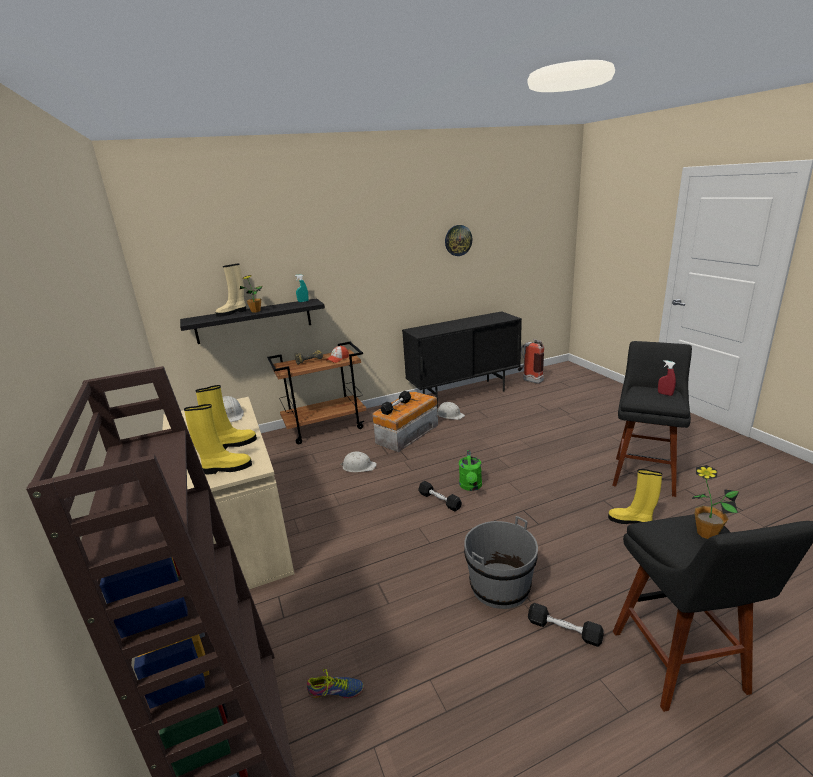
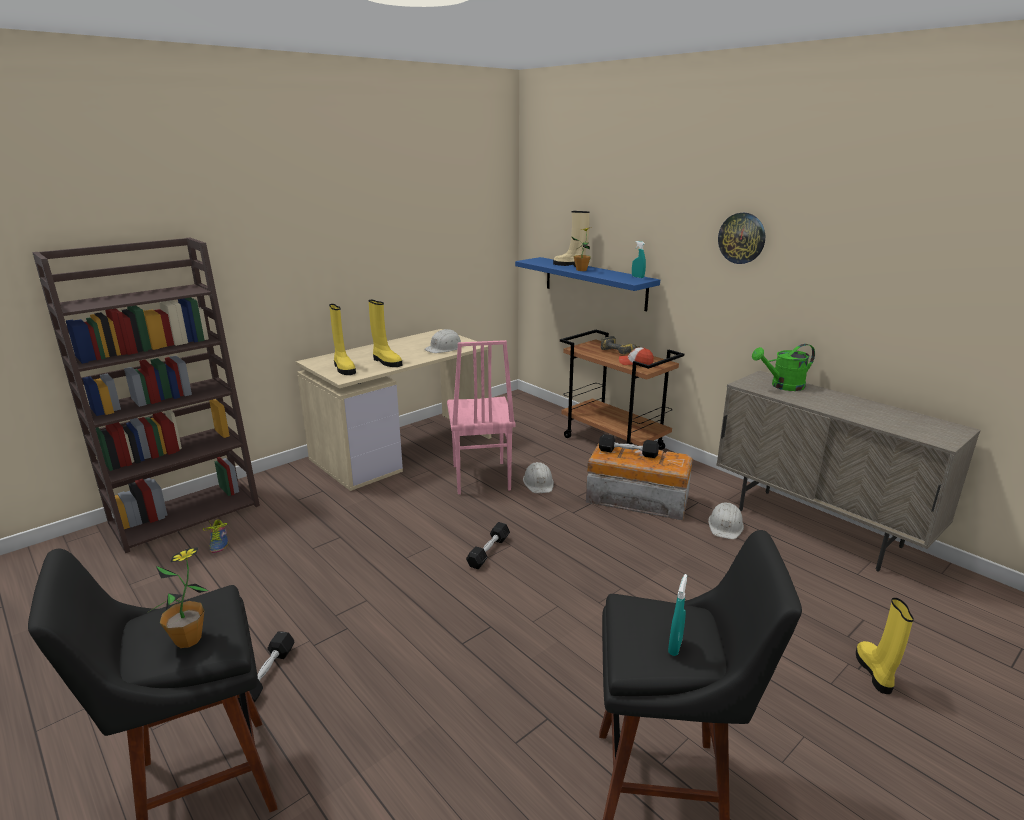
camera: 70 degrees right, 0 degrees up
(254, 321) = (594, 283): black shelf -> blue shelf
(330, 492) = (480, 478): none -> pink chair
(458, 240) = (910, 253): wall clock -> wall clock (742, 238)
(464, 393) = (817, 528): black cabinet -> beige cabinet
(471, 487) = (530, 572): green watering can -> green watering can (782, 386)
(499, 586) = (337, 618): grey bucket -> none
(529, 380) = (972, 600): fire extinguisher -> none
(631, 521) = (496, 754): yellow boot -> yellow boot (875, 672)
(665, 394) = (675, 646): red spray bottle -> turquoise spray bottle

